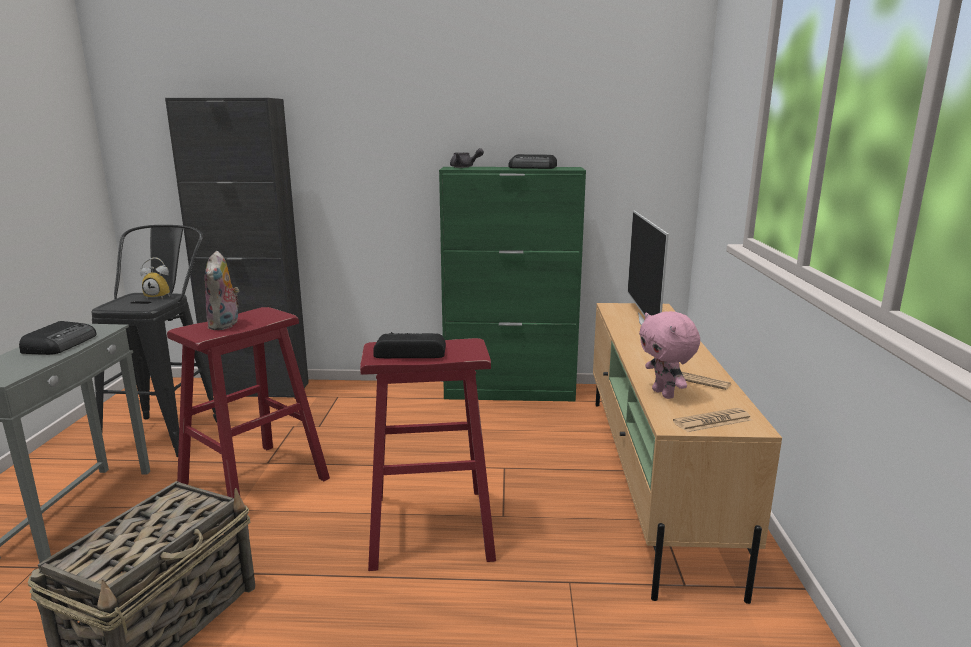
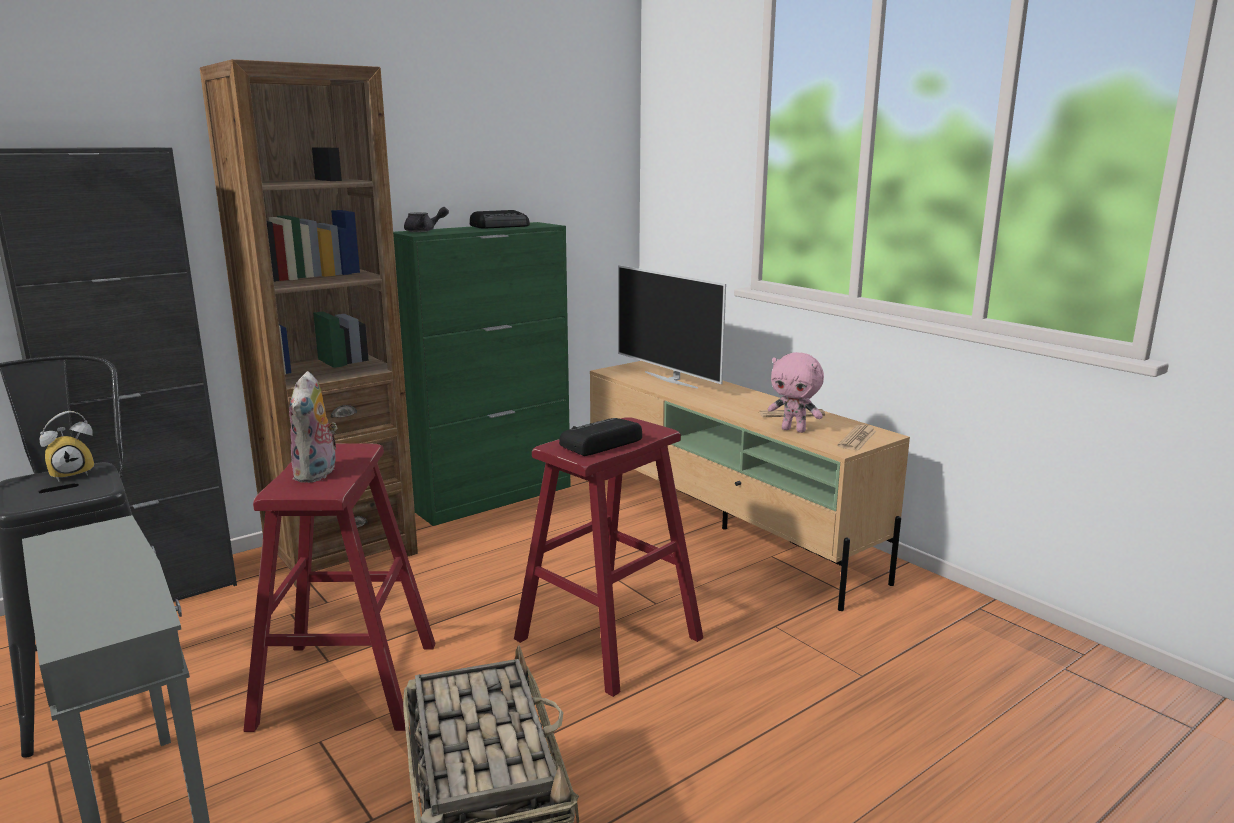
camera: 40 degrees left, 0 degrees up
(61, 344) = (99, 562): radio -> none
(225, 325) = (317, 474): plush toy -> plush toy turned 45 degrees clockwise
(371, 397) = (341, 552): none -> brown bookcase

